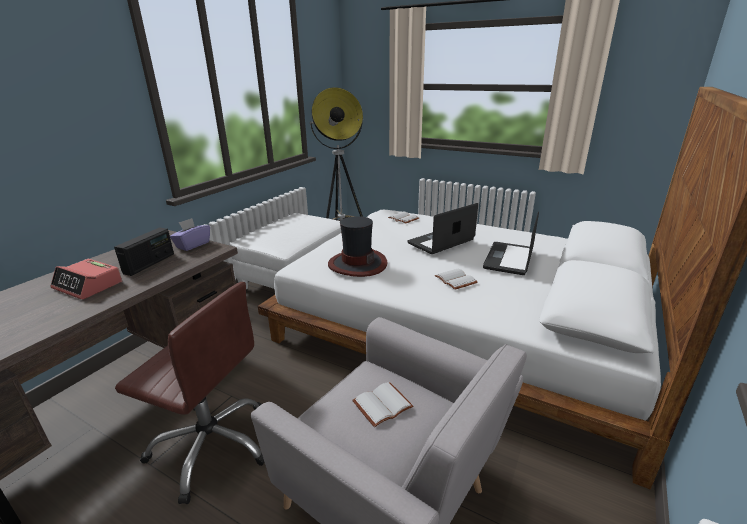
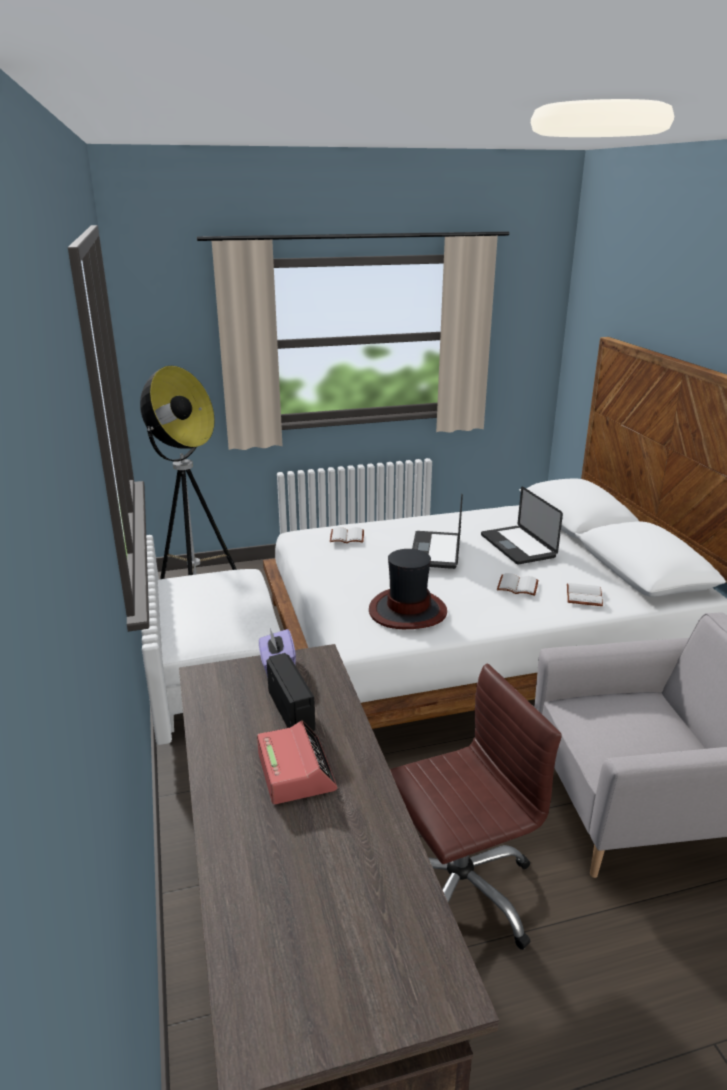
camera: 45 degrees left, 0 degrees up
(88, 285) = (295, 771): alarm clock -> alarm clock turned 90 degrees counterclockwise
(382, 403) = (626, 720): white book -> white book (582, 595)

